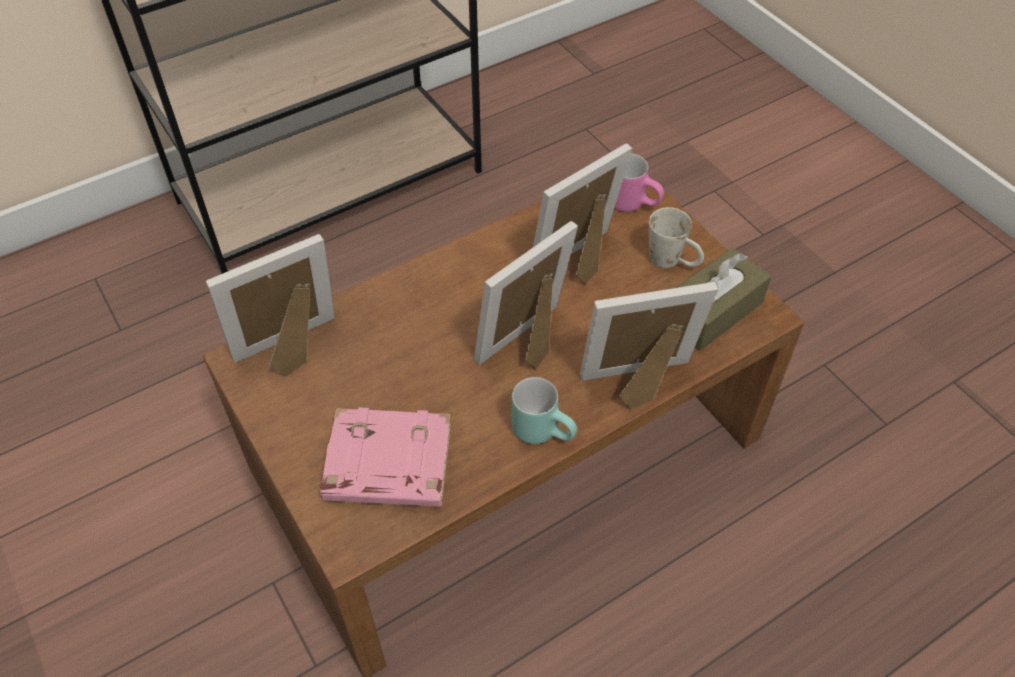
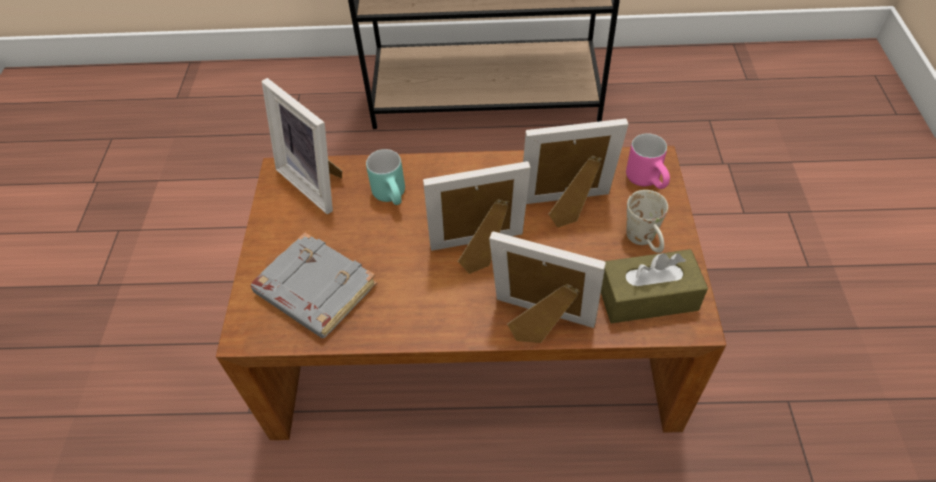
camera: 35 degrees right, 0 degrees up
(292, 351) = (317, 181): picture frame -> picture frame turned 135 degrees counterclockwise
(387, 465) = (314, 290): pink book -> grey book
(544, 430) = (440, 323): turquoise mug -> turquoise mug (394, 196)

